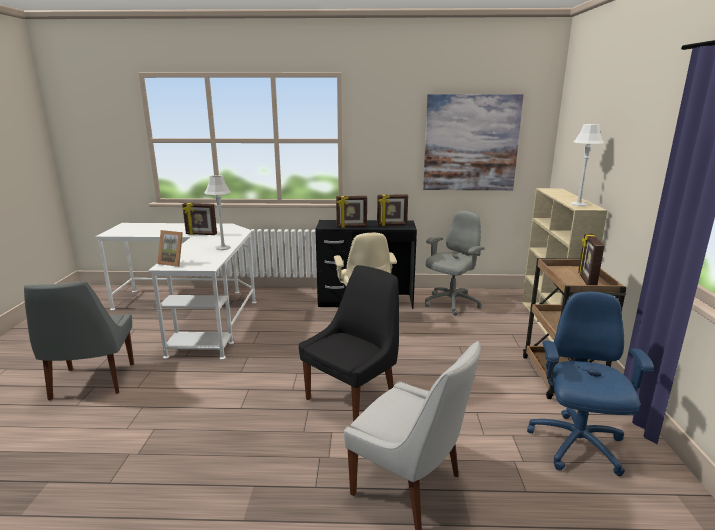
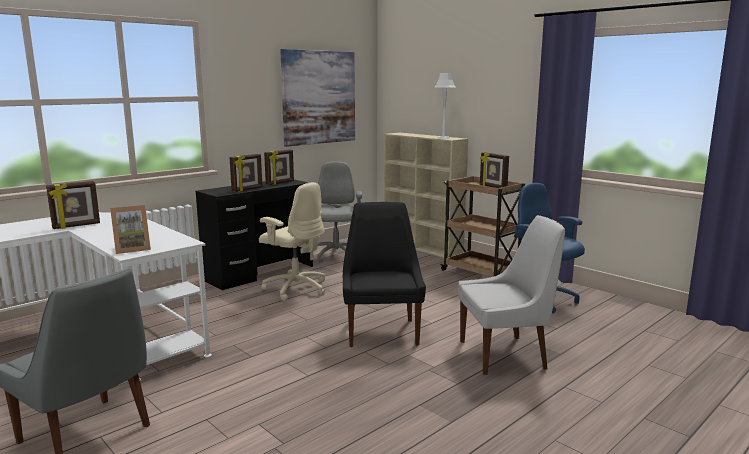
camera: 45 degrees left, 5 degrees down
(223, 248) = (149, 229): grey table lamp -> none

